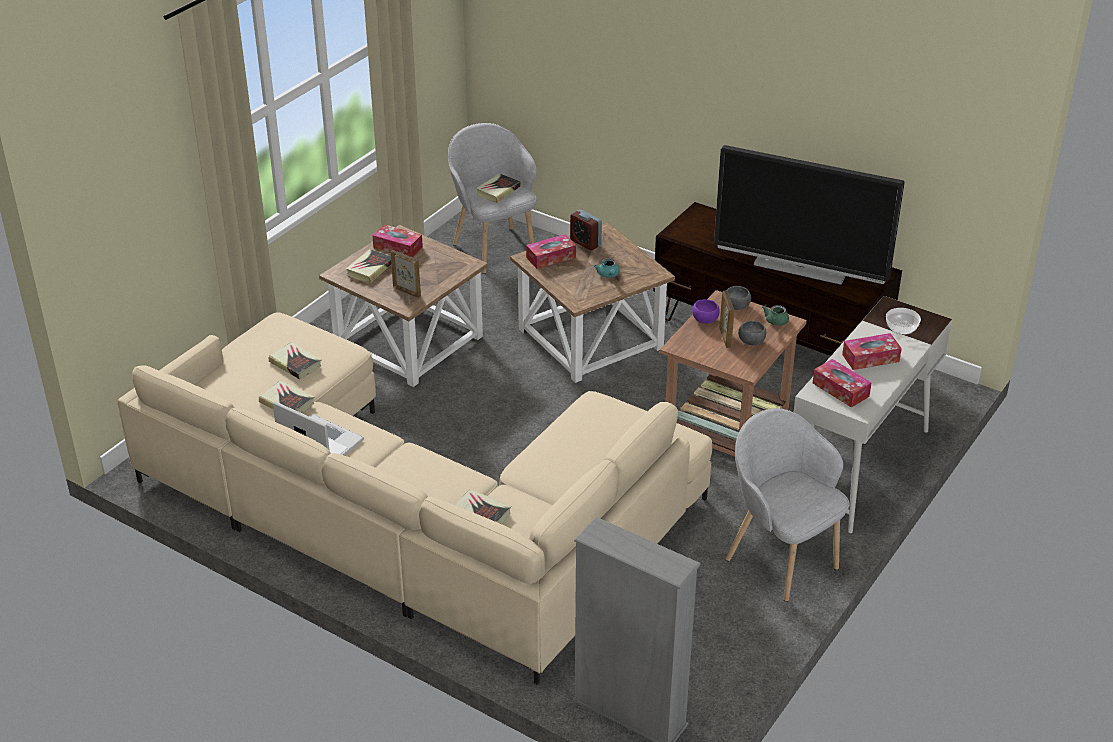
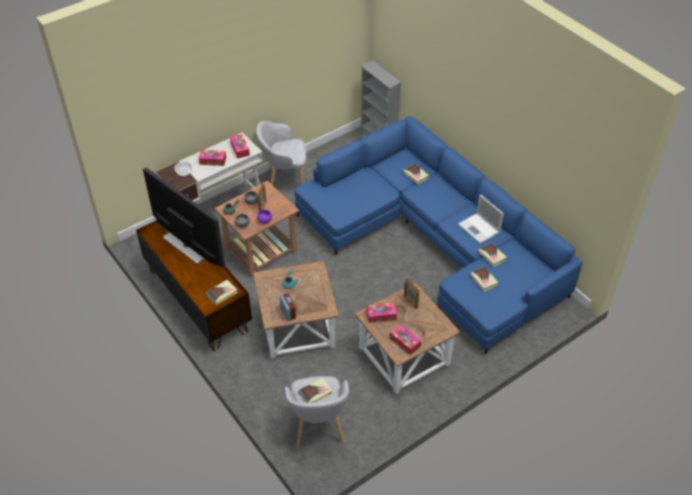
camera: 160 degrees left, 10 degrees up
(370, 269) = (427, 327): book -> book (222, 293)
(413, 514) = (434, 243): beige sofa -> blue sofa
(551, 257) = (315, 306): tissue box -> tissue box (381, 315)
(780, 560) = (284, 181): grey armchair -> grey armchair turned 105 degrees clockwise

